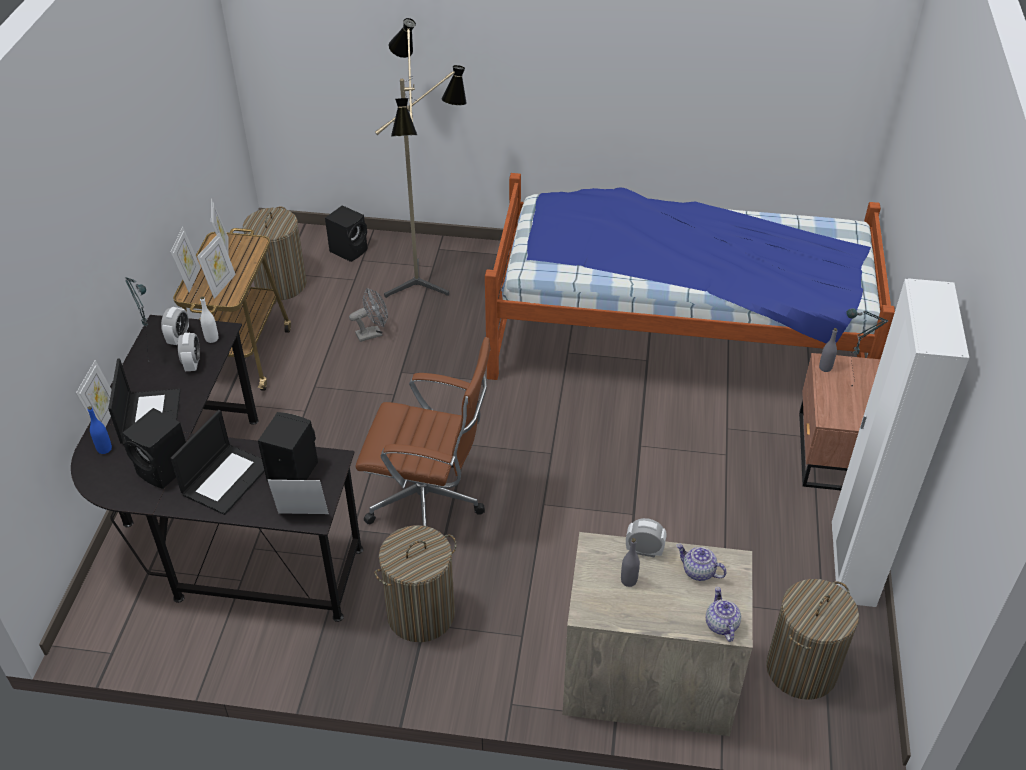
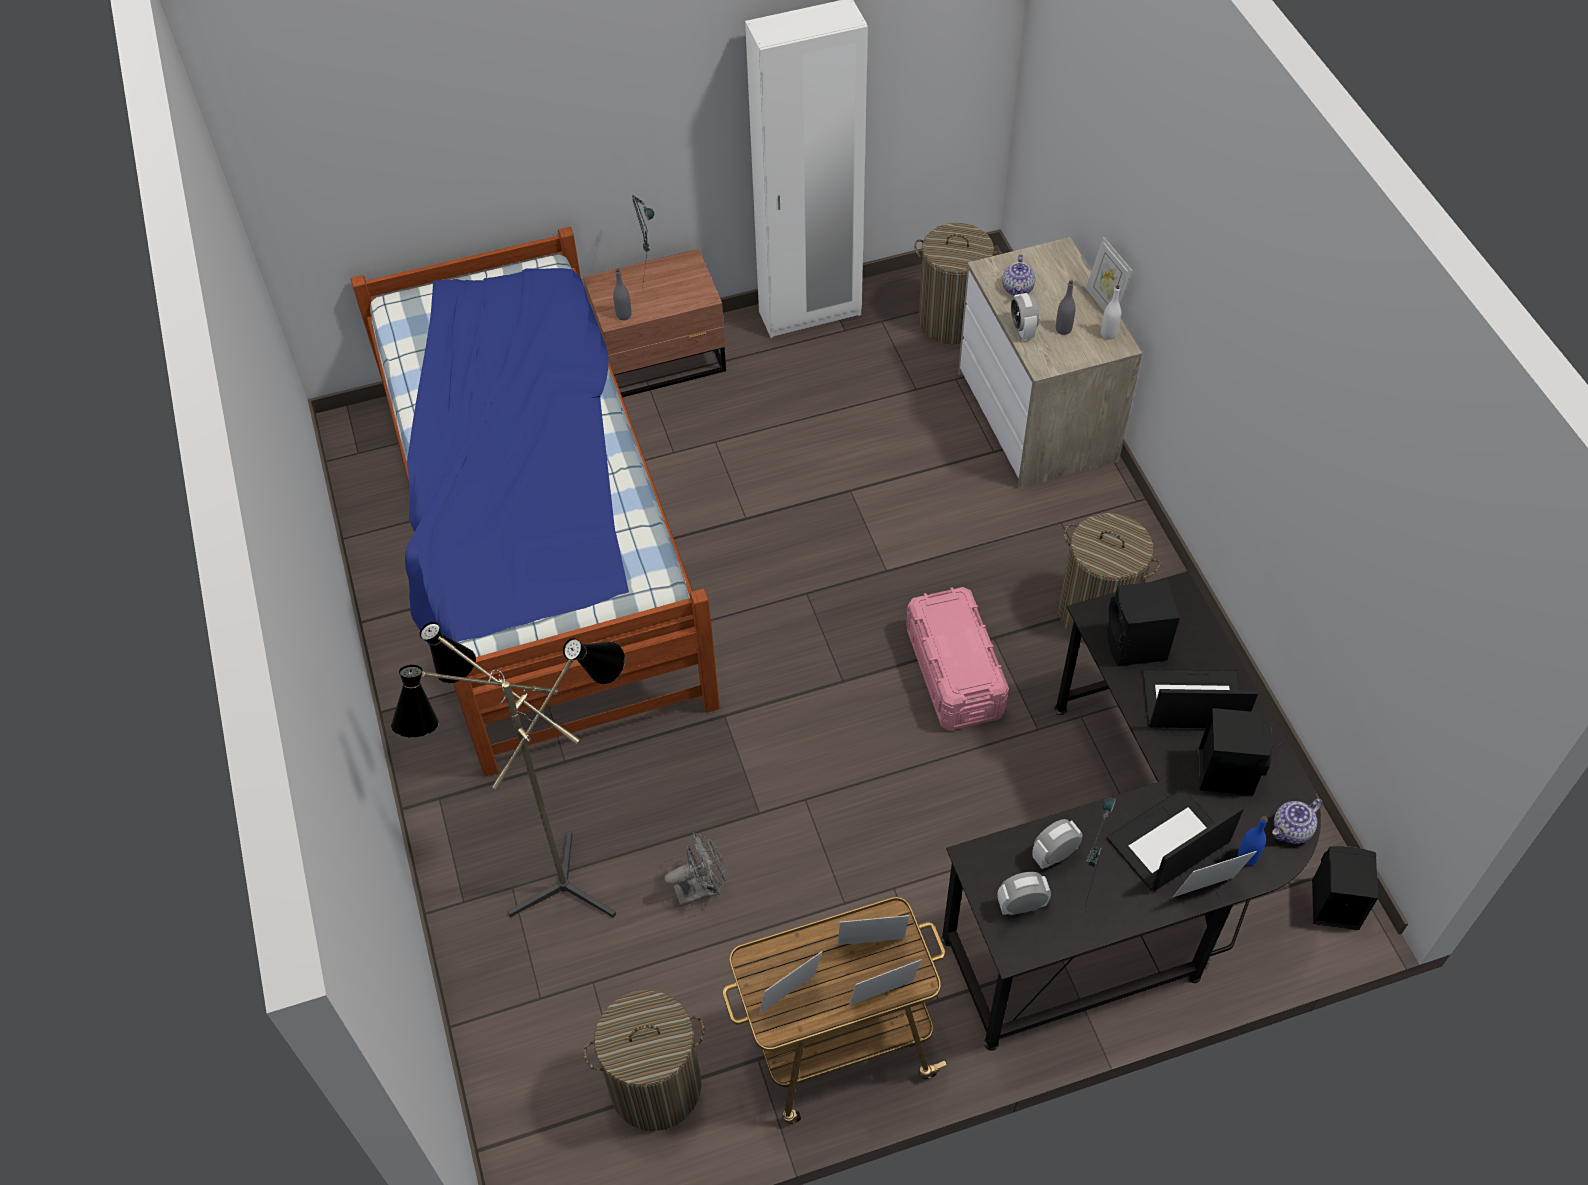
camera: 115 degrees left, 10 degrees up
(212, 338) = (997, 863): white bottle -> white bottle (1108, 334)
(302, 517) = (1185, 602): picture frame -> picture frame (1104, 303)
(349, 250) = (521, 1032): black speaker -> black speaker (1332, 903)
(373, 333) = (701, 888): grey fan -> grey fan turned 120 degrees clockwise
(430, 504) = (954, 672): brown office chair -> pink storage box
(721, 624) = (1062, 260): teapot -> teapot (1292, 830)

